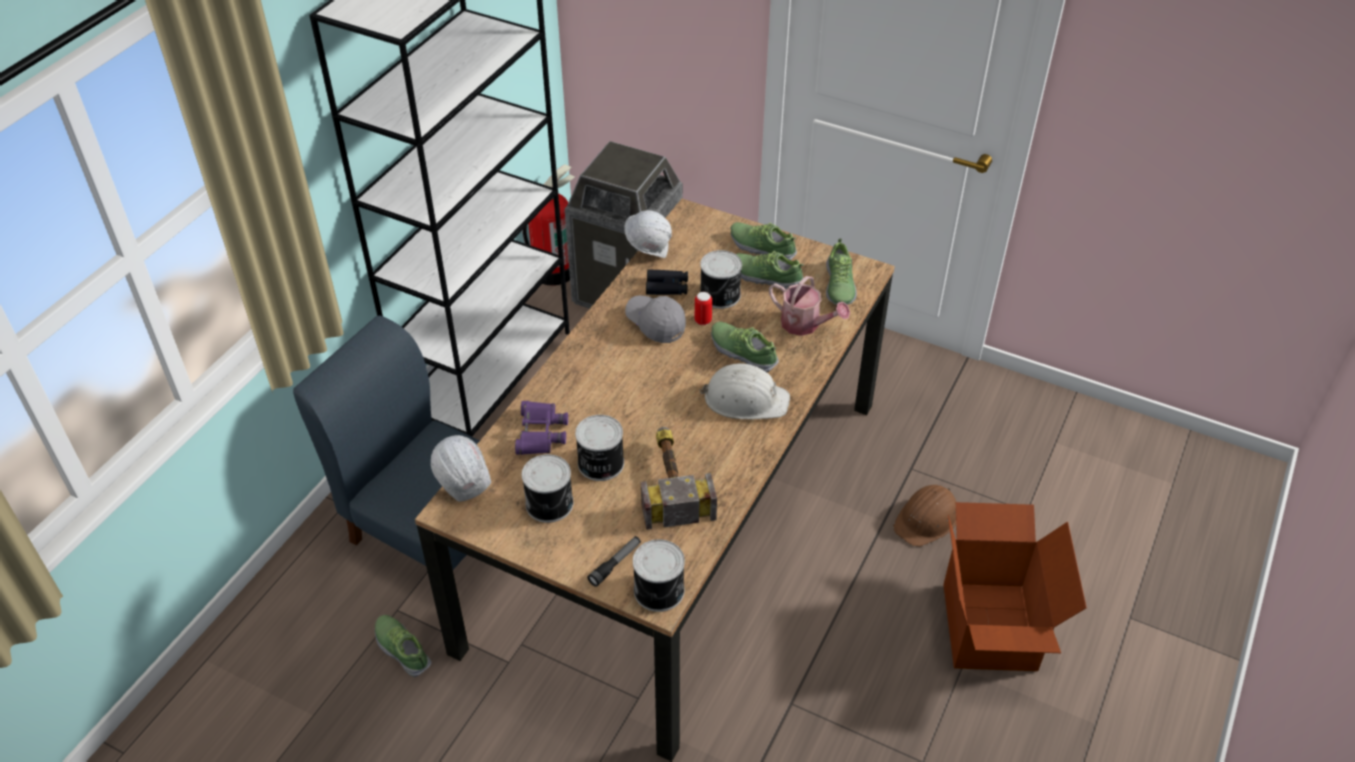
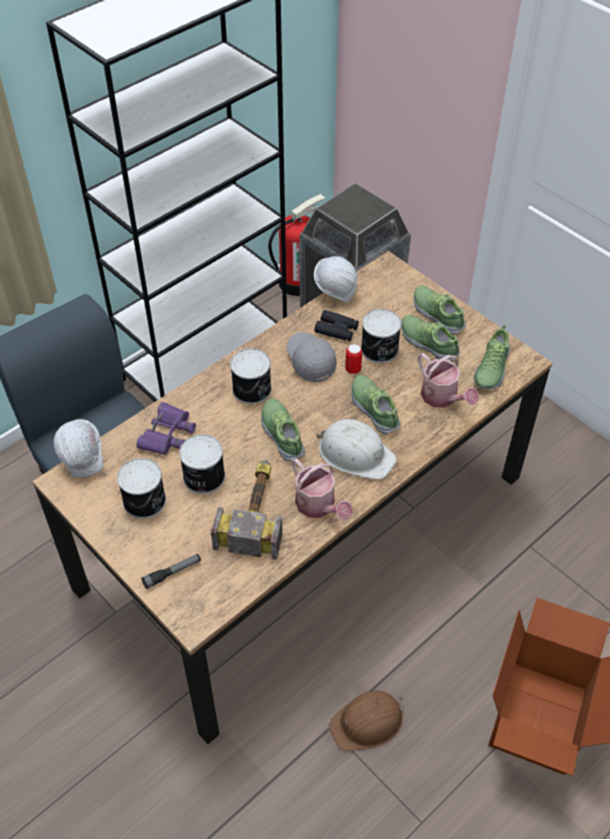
camera: 20 degrees right, 5 degrees up
(403, 649) = (41, 573): shoe -> shoe (282, 434)
(660, 591) = (198, 610): can -> can (252, 390)
(733, 458) = (319, 506): none -> watering can
(927, 519) = (524, 598): brown hard hat -> brown hard hat (368, 722)

